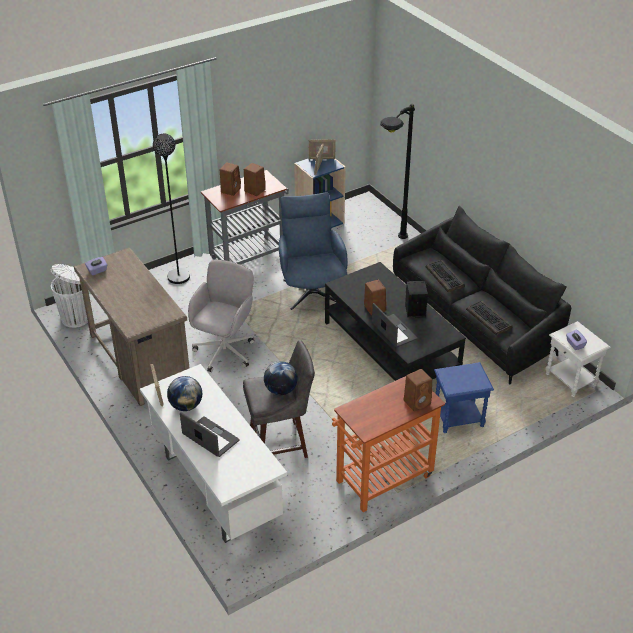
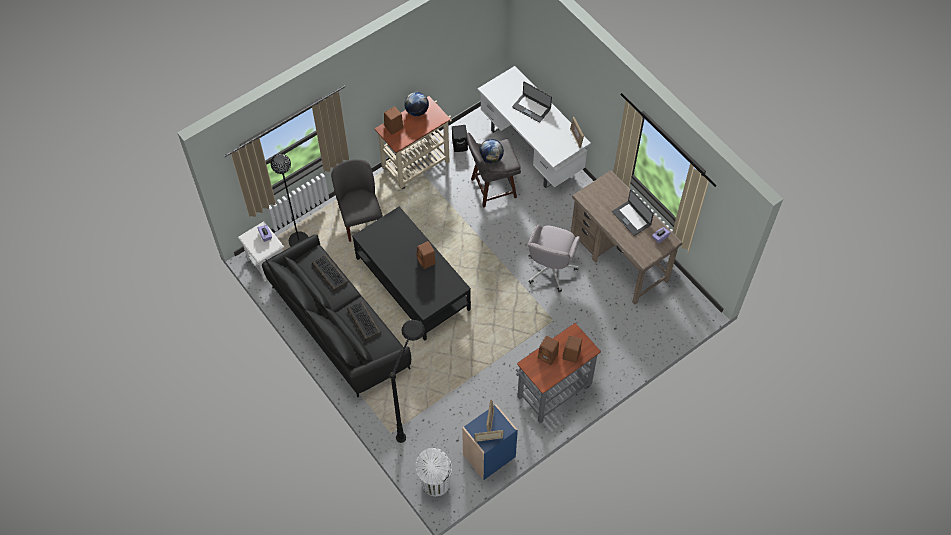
camera: 175 degrees right, 20 degrees up
(77, 317) = (688, 299): white trash can -> white trash can (435, 483)
(178, 277) = (614, 358): black floor lamp -> black floor lamp (298, 241)
(186, 405) = (554, 131): globe -> globe (417, 111)
(311, 290) = (486, 349): blue armchair -> none
(383, 479) = (417, 165): orange cart -> beige cart
(393, 331) = (410, 237): laptop -> laptop (631, 218)
(414, 311) = (393, 261): black speaker -> black speaker (460, 145)
(458, 419) = (360, 219): blue side table -> grey chair

